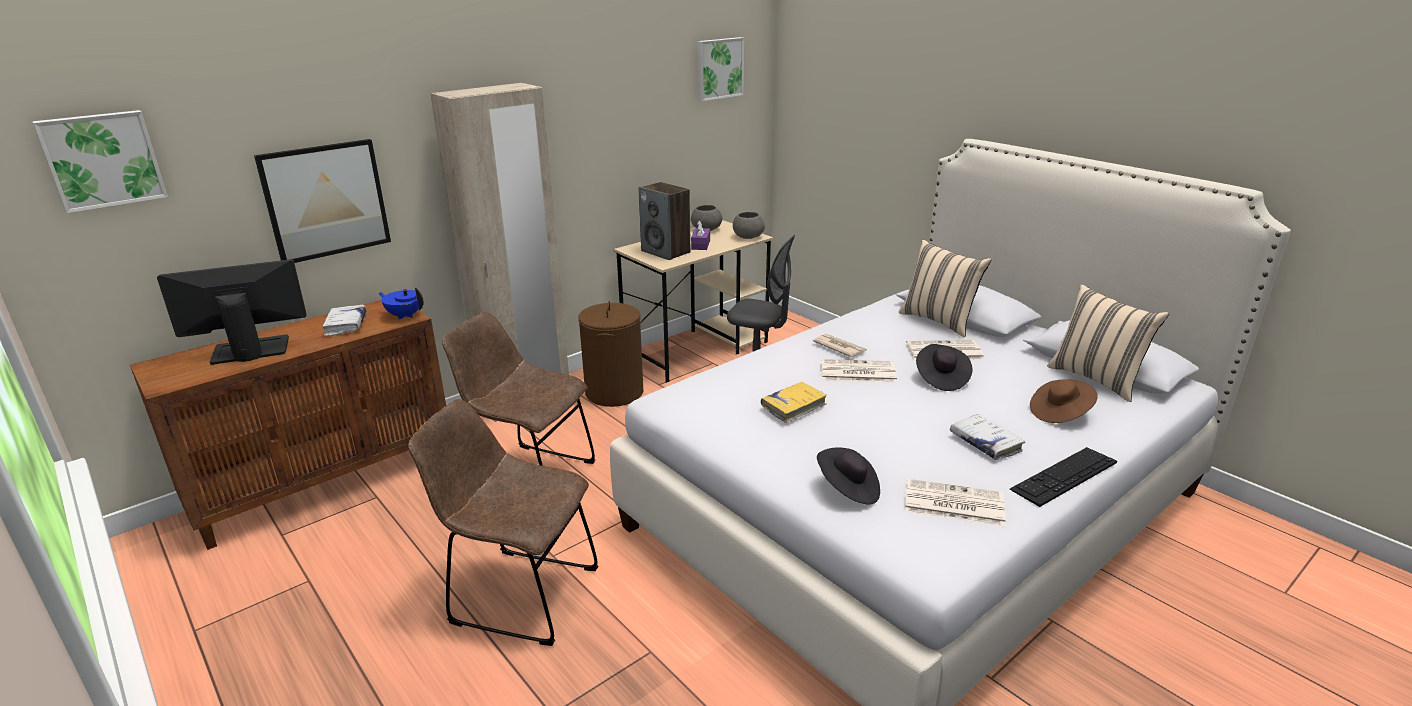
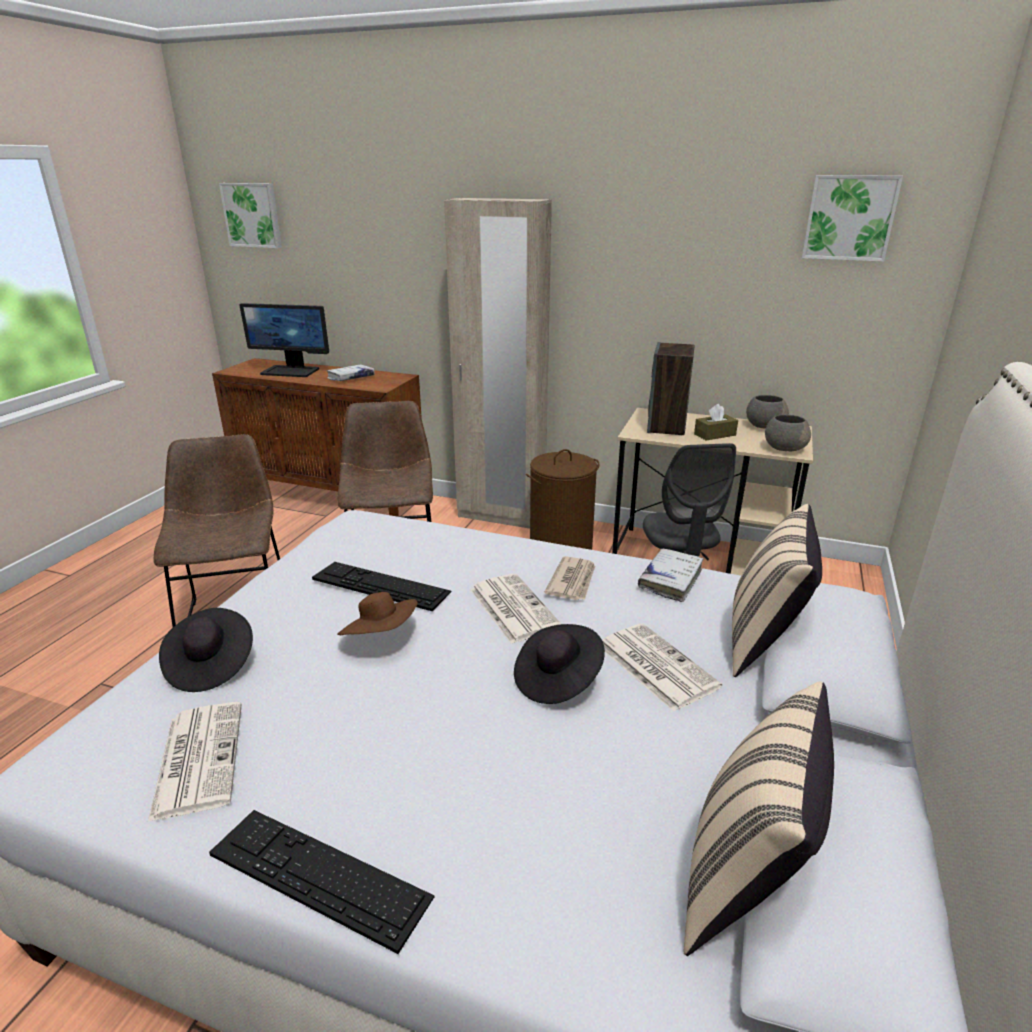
camera: 60 degrees right, 0 degrees up
(249, 351) = (291, 371): monitor -> monitor turned 150 degrees clockwise
(326, 200) = (375, 277): picture -> none
(405, 315) = (383, 385): blue teapot -> none
(700, 245) = (715, 435): purple tissue box -> brown tissue box
(793, 406) = (380, 585): yellow book -> keyboard
(985, 443) = (383, 761): white book -> white book (670, 580)
(1059, 413) = (545, 839): brown hat -> brown hat (381, 636)

